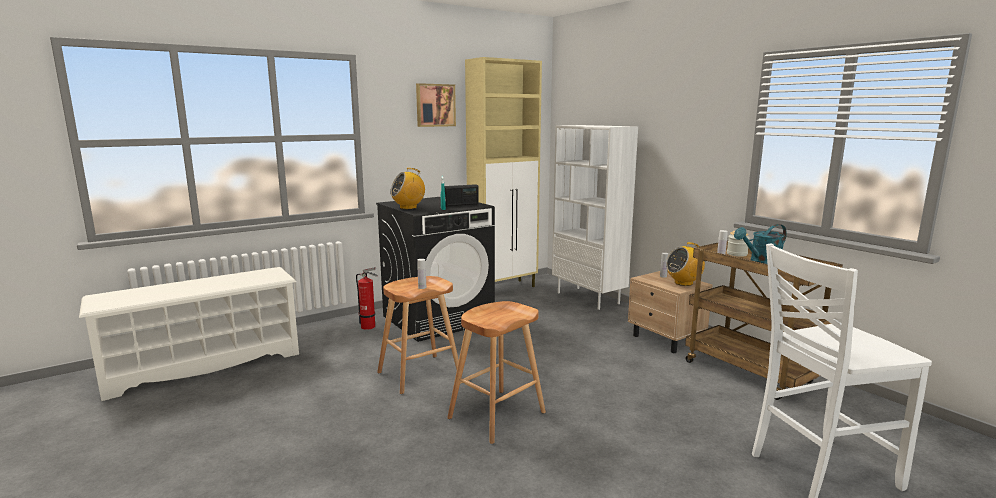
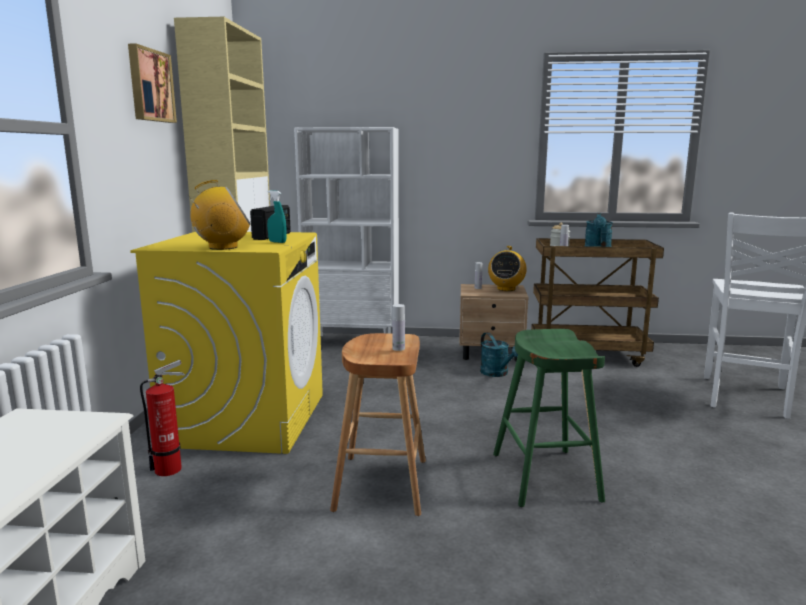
camera: 50 degrees left, 0 degrees up
(408, 207) = (222, 247): radio -> radio turned 120 degrees counterclockwise
(438, 319) = (247, 419): black washing machine -> yellow washing machine
(496, 415) = (545, 477): brown stool -> green stool
(631, 353) = (497, 373): none -> turquoise watering can

